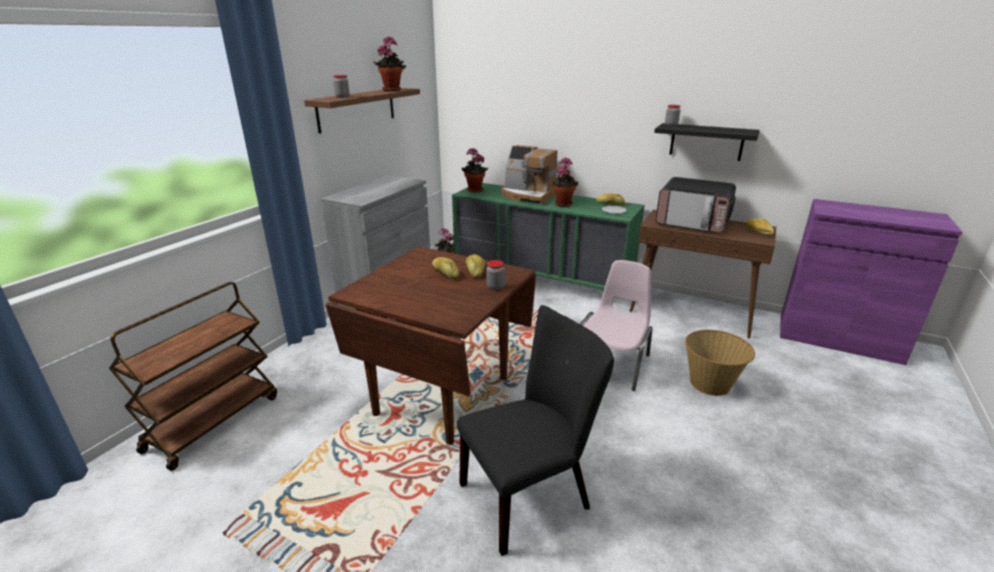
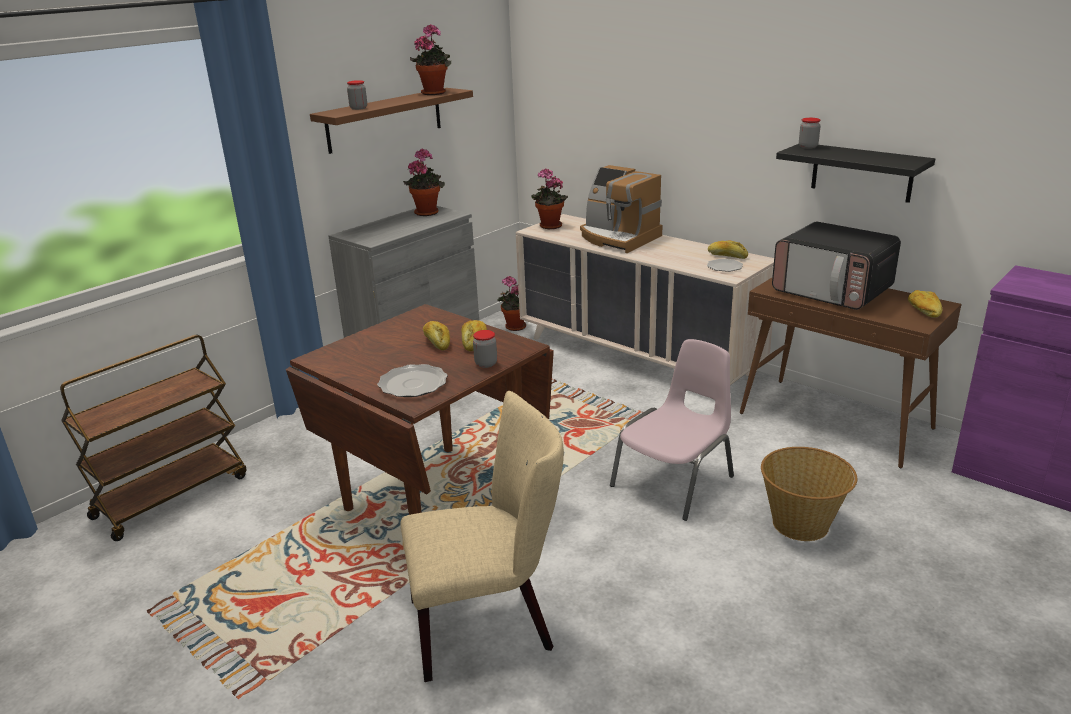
camera: 15 degrees right, 0 degrees up
(446, 307) = (412, 384): none -> plate
(531, 493) = (490, 623): black chair -> beige chair
(542, 278) = (637, 356): green dresser -> beige dresser
(563, 204) = (659, 252): potted plant -> potted plant (427, 212)

